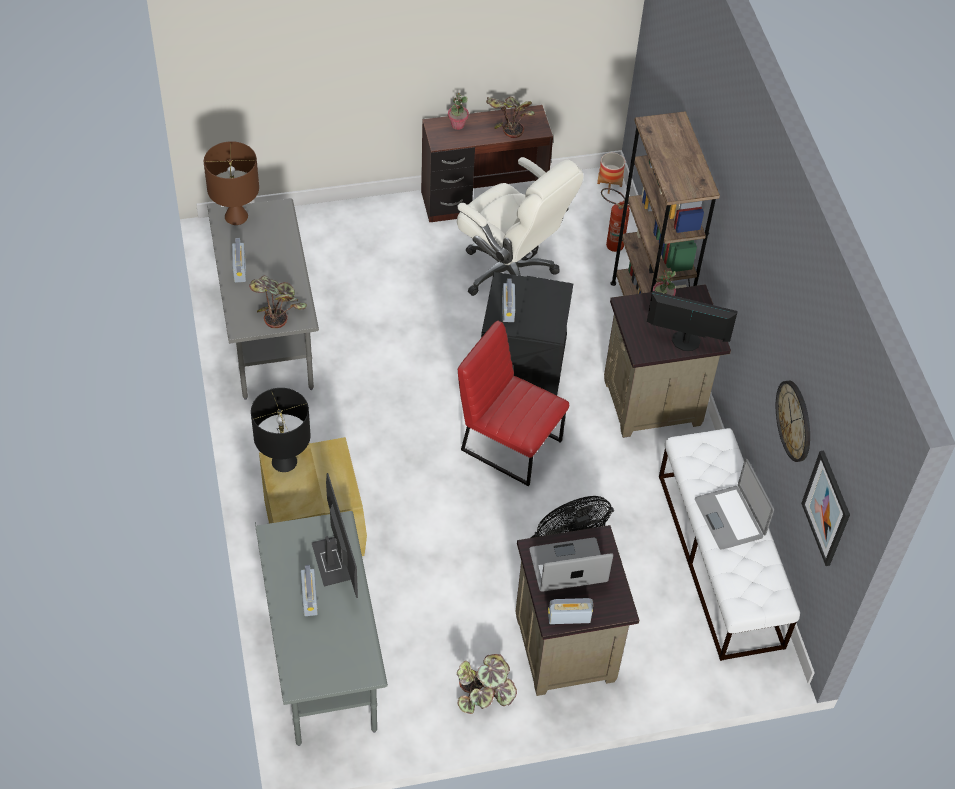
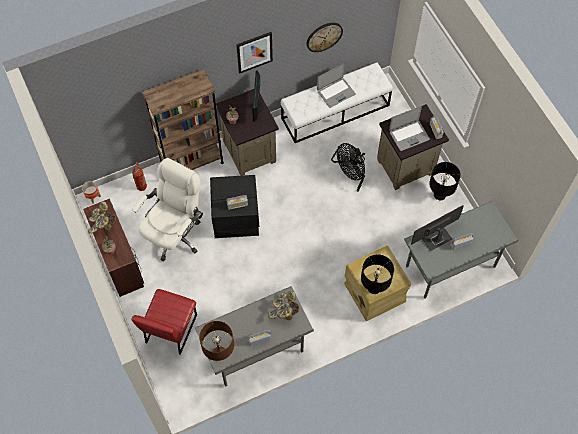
camera: 100 degrees left, 10 degrees up
(484, 693) = (439, 195): potted plant -> black table lamp
(509, 443) = (294, 213): red chair -> red chair (170, 330)
(568, 567) = (409, 135): laptop -> laptop turned 90 degrees counterclockwise
(827, 508) = (367, 22): picture -> picture (254, 52)

